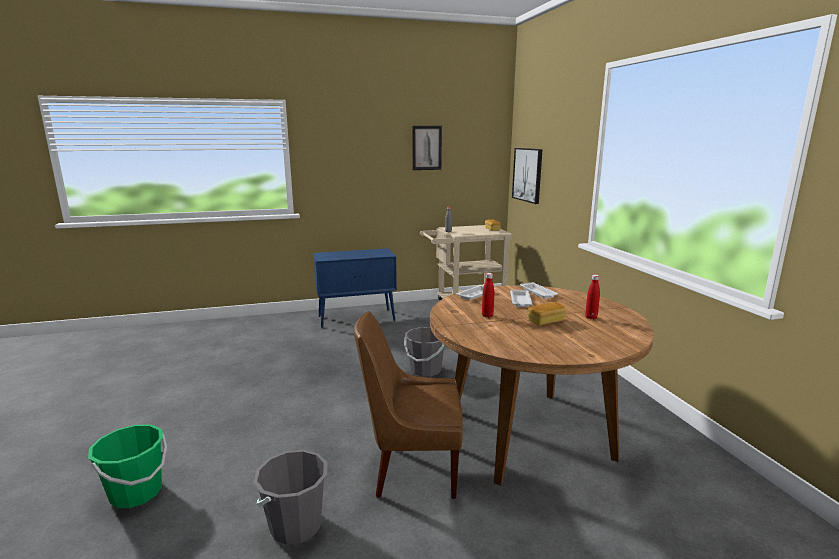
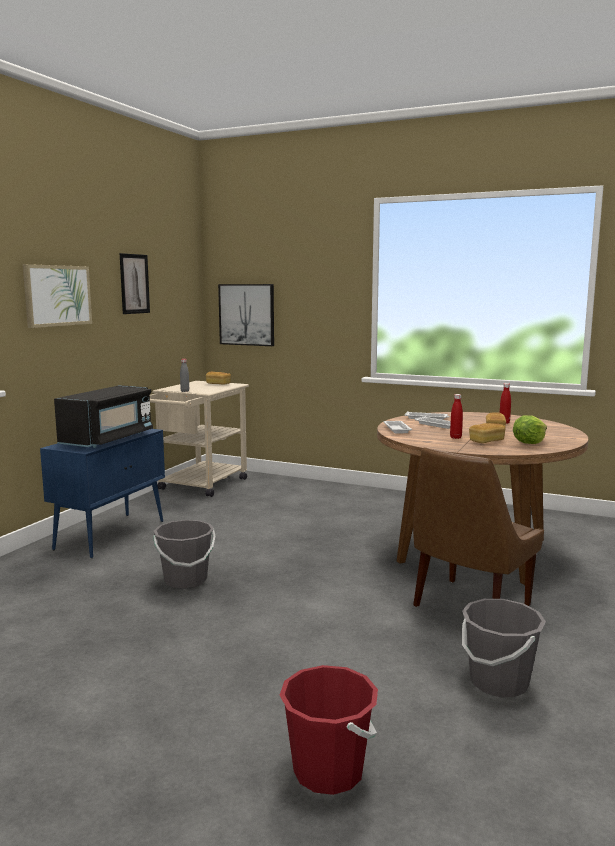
camera: 50 degrees left, 5 degrees down
(136, 493) = (328, 771): green bucket -> red bucket
(350, 156) = (57, 295): none -> picture
(352, 255) = (108, 439): none -> black microwave
(425, 370) = (306, 546): grey bucket -> grey bucket (185, 580)
(497, 327) = (486, 441): none -> bread
(524, 342) = (529, 443): none -> lettuce

